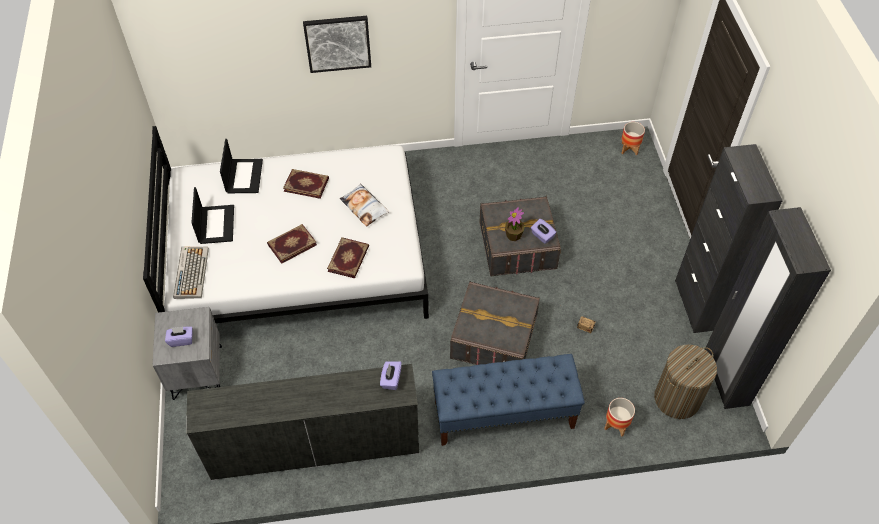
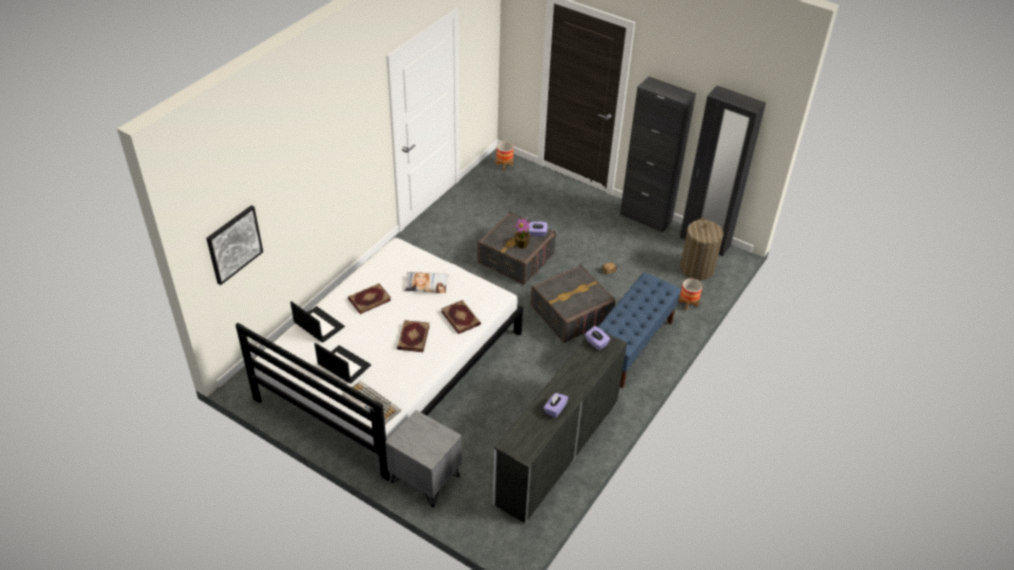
camera: 50 degrees left, 10 degrees down
(181, 340) = (427, 440): purple tissue box -> purple tissue box (555, 409)
(338, 43) = (325, 176): picture -> picture (234, 244)

